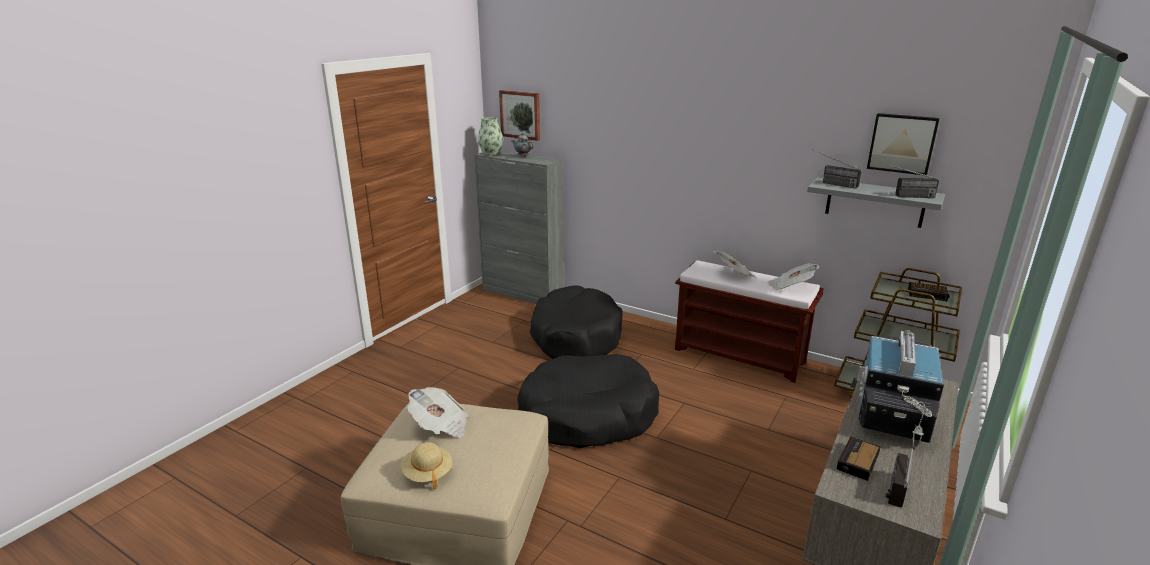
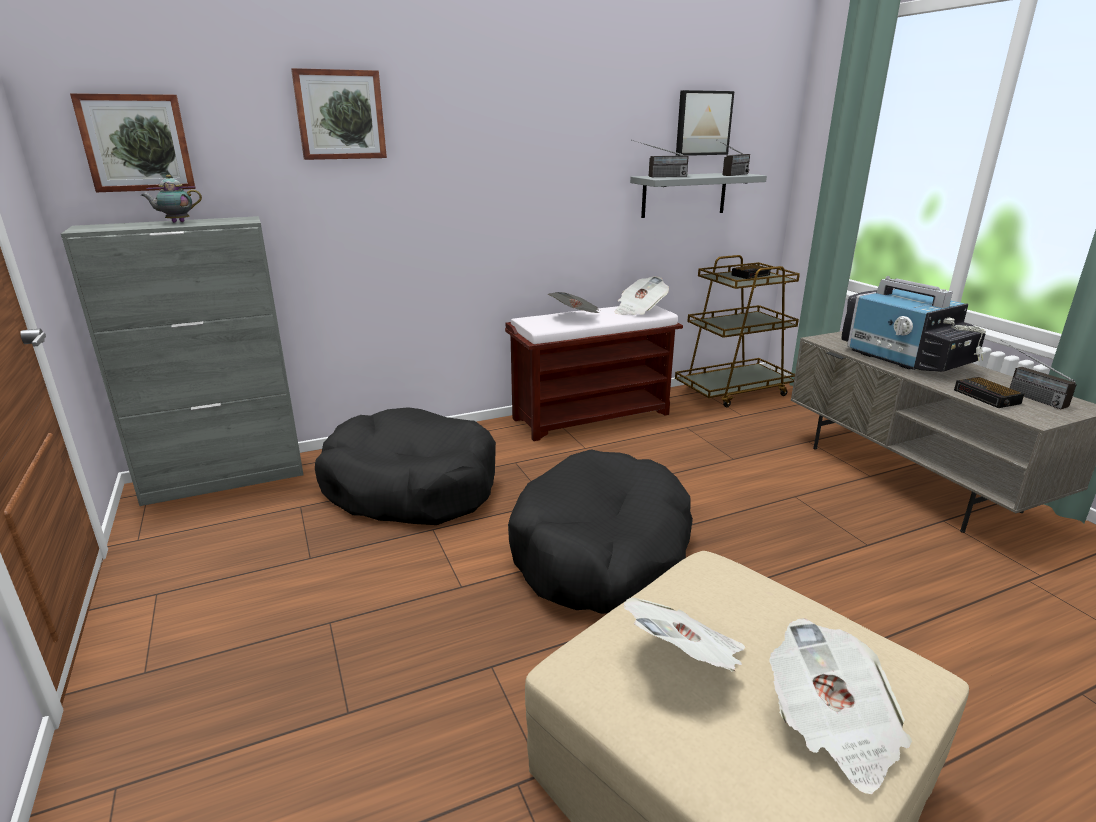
camera: 55 degrees left, 0 degrees up
(427, 473) = (833, 728): beige hat -> newspaper
(491, 153) = (94, 227): vase -> none
(611, 109) = (340, 115): none -> picture

